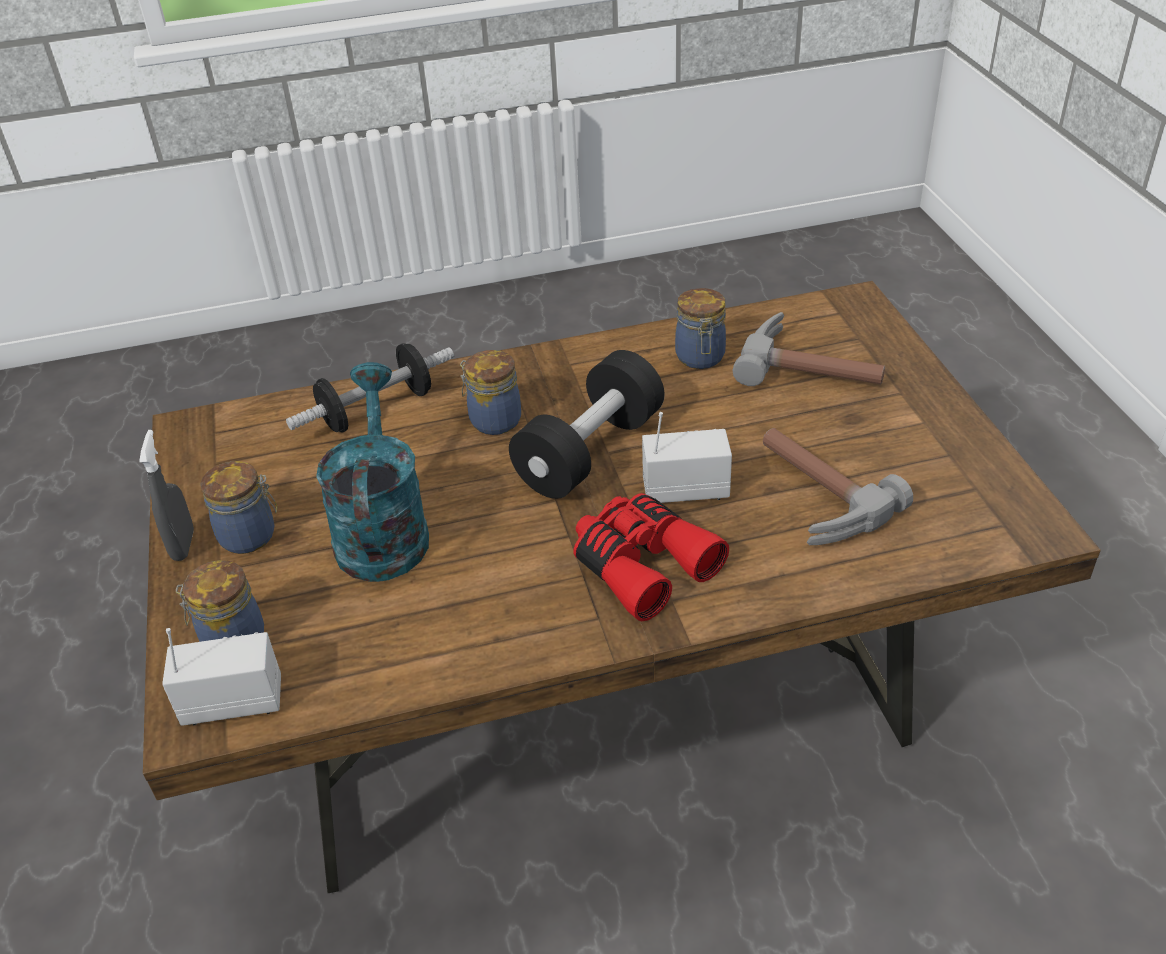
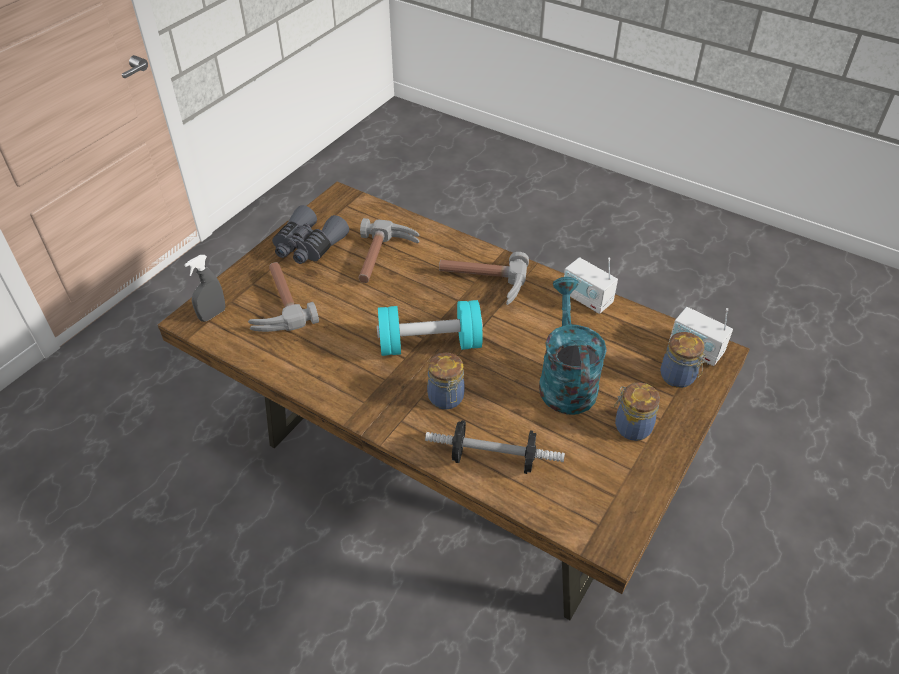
camera: 135 degrees left, 5 degrees up
(183, 545) = (669, 449): grey spray bottle -> grey spray bottle (212, 315)
(382, 529) = (565, 380): turquoise watering can -> turquoise watering can turned 135 degrees clockwise
(590, 452) = (430, 344): black dumbbell -> turquoise dumbbell
(641, 564) = (481, 284): red binoculars -> hammer
(685, 489) = (421, 297): radio -> radio (586, 299)
(700, 358) = (306, 350): jar -> none
(921, 440) = (308, 246): none -> grey binoculars

